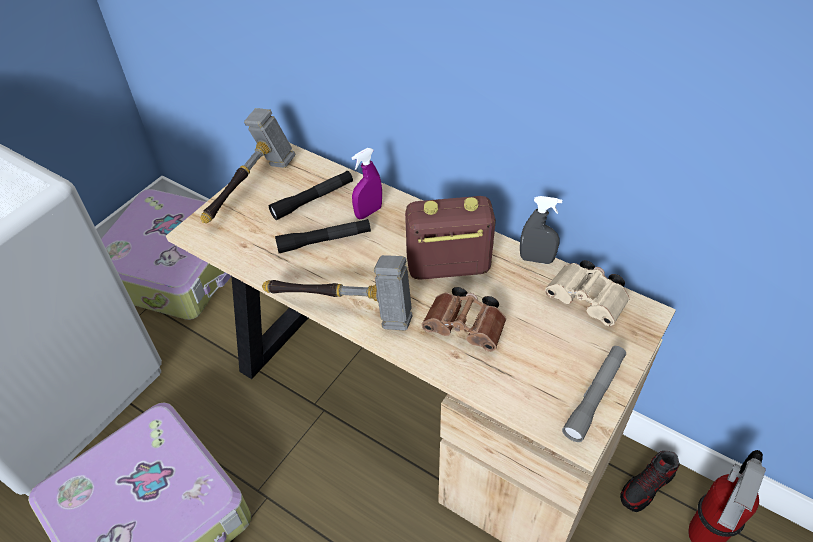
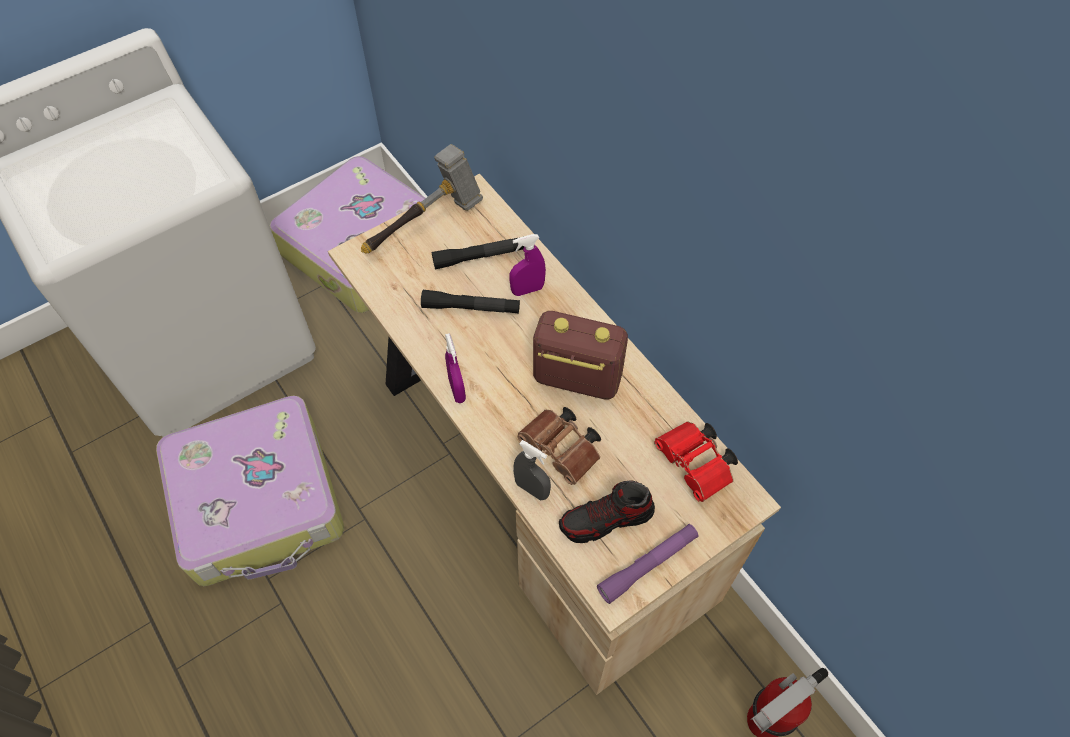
camera: 20 degrees right, 10 degrees up
(344, 310) = (457, 390): hammer -> purple spray bottle
(536, 259) = (668, 401): grey spray bottle -> grey spray bottle (532, 489)
(588, 301) = (696, 466): beige binoculars -> red binoculars
(594, 396) = (648, 565): grey flashlight -> purple flashlight
(646, 487) = (730, 652): shoe -> shoe (606, 520)

